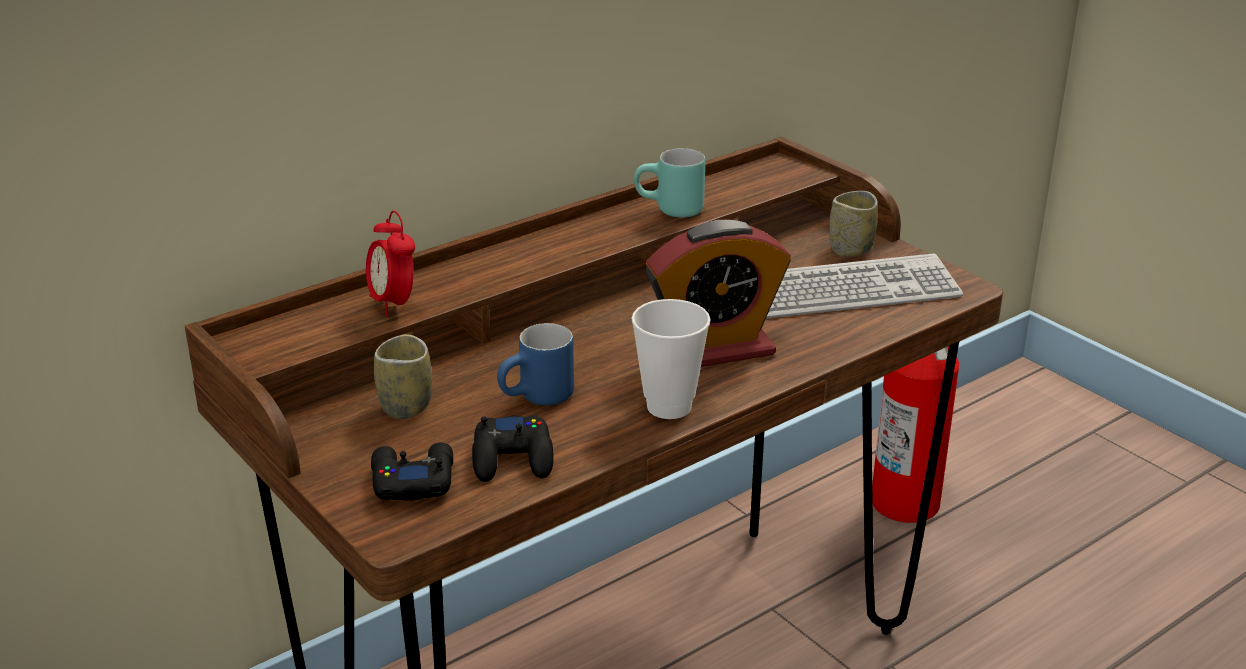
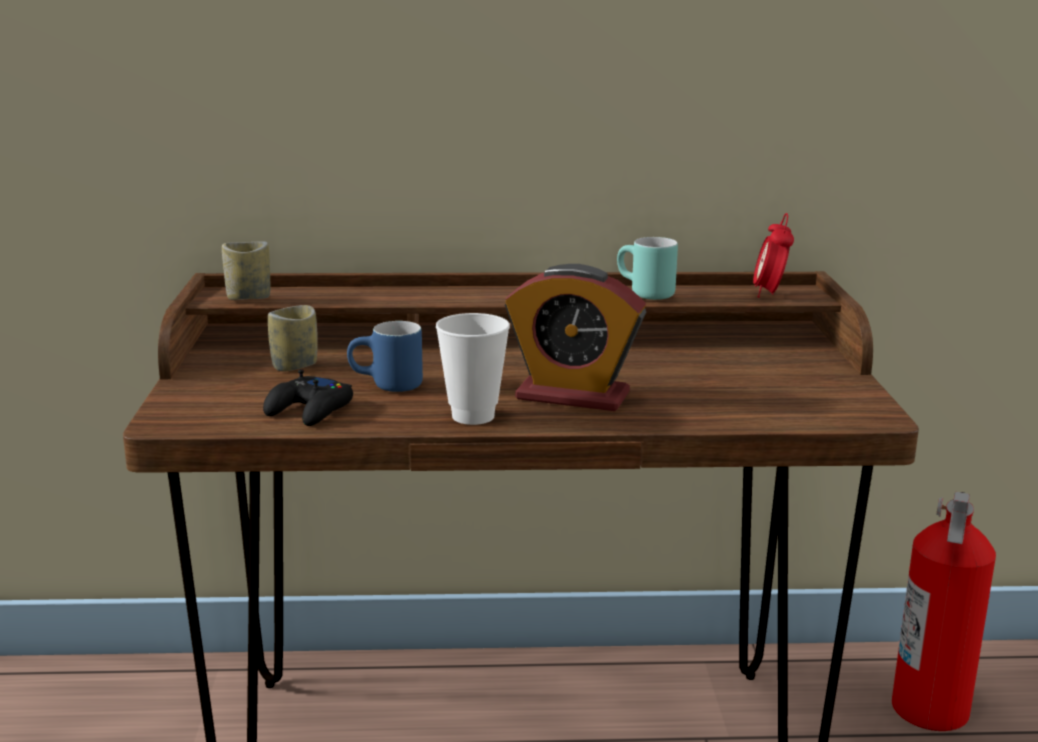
camera: 35 degrees right, 10 degrees down
(393, 304) = (342, 295): alarm clock -> alarm clock (769, 293)
(412, 480) = (225, 402): black game controller -> none
(850, 249) = (808, 369): cup -> cup (248, 297)
(850, 290) = (759, 392): keyboard -> none

